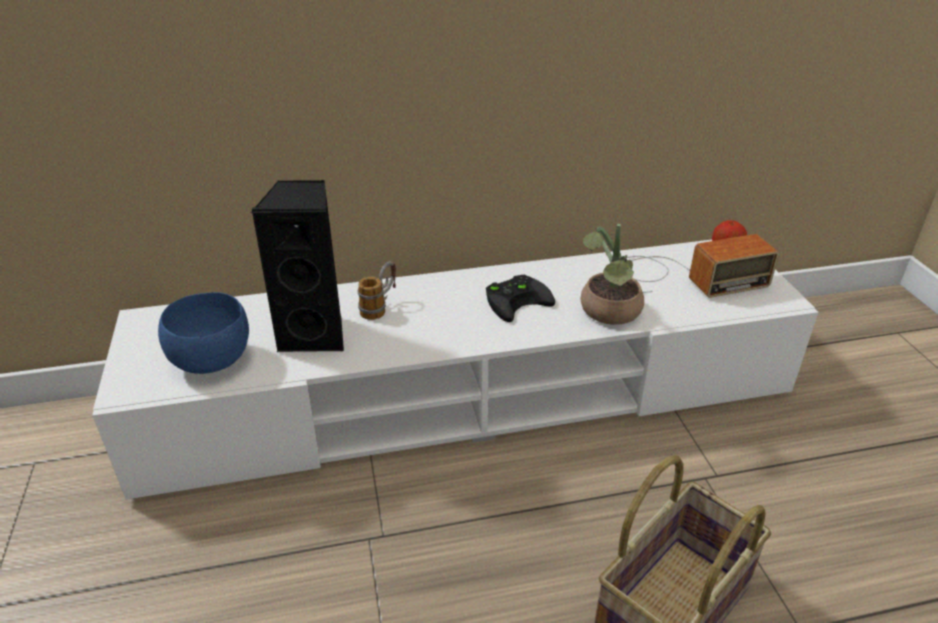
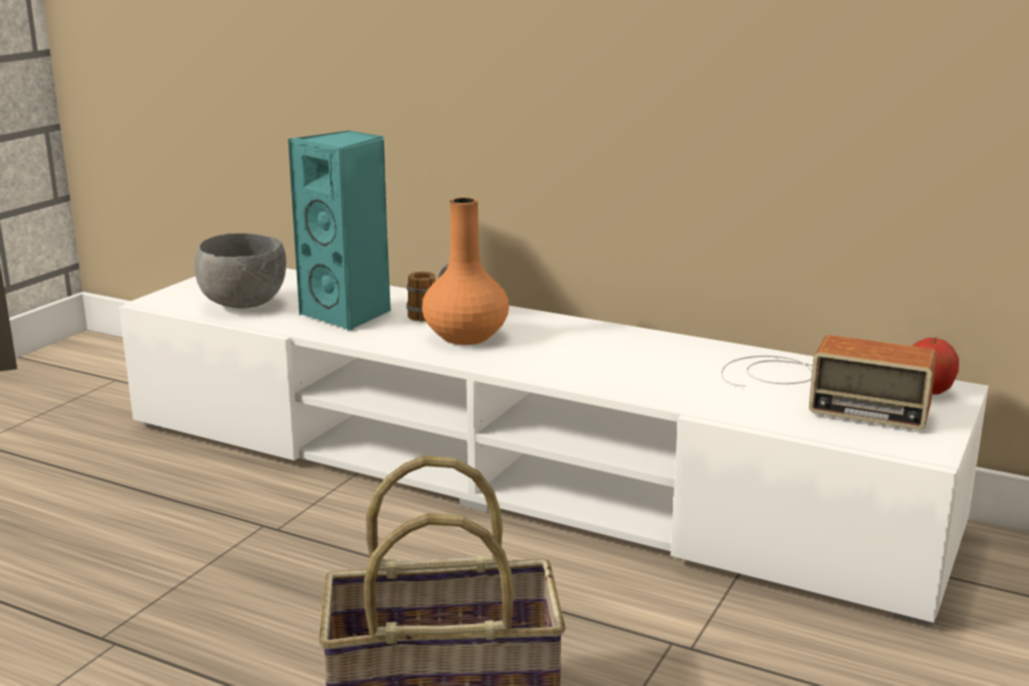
camera: 40 degrees right, 15 degrees down
(213, 360) = (246, 304): blue bowl -> grey bowl
(316, 334) = (349, 314): black speaker -> turquoise speaker
(433, 320) = (466, 337): none -> orange vase
(517, 300) = (578, 349): black game controller -> none
(607, 314) = (657, 387): potted plant -> none

